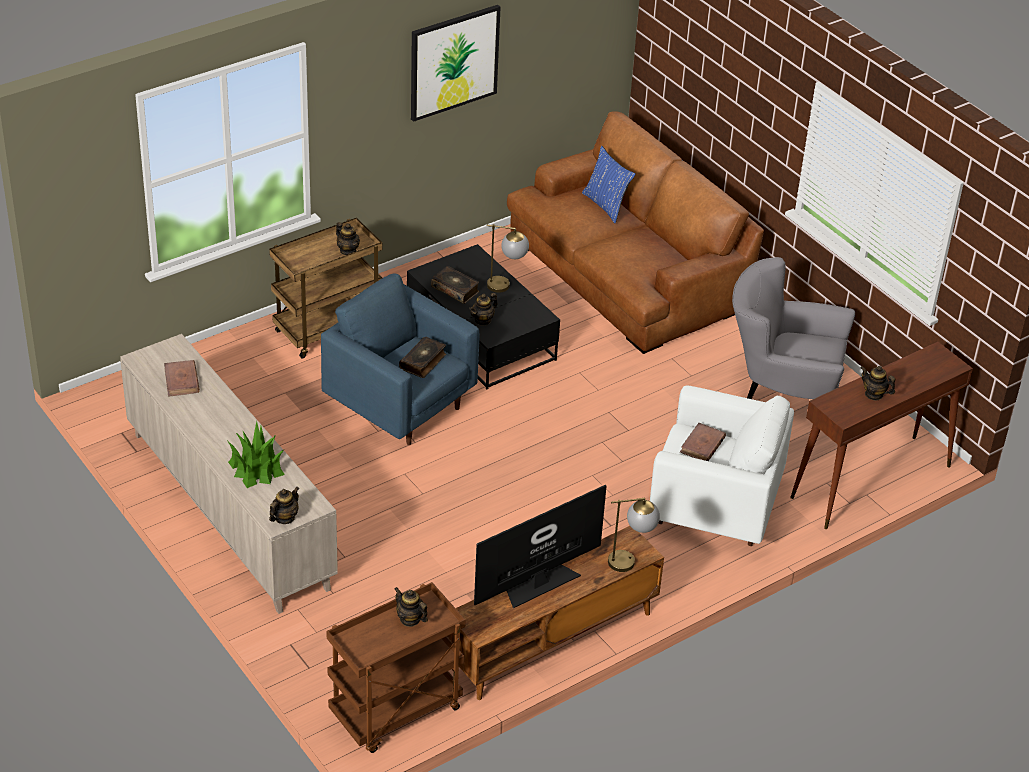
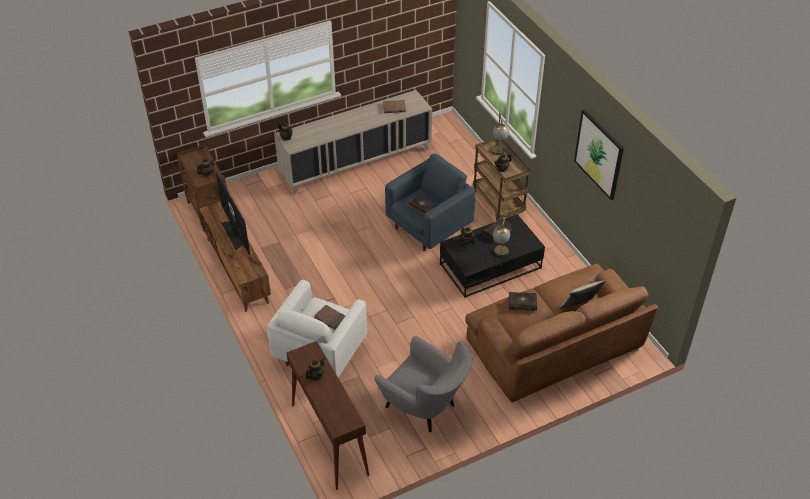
camera: 100 degrees right, 5 degrees up
(256, 468) = (323, 130): potted plant -> none
(606, 205) = (580, 306): blue pillow -> beige pillow
(618, 253) = (522, 304): none -> book
(630, 561) = (240, 270): table lamp -> table lamp (498, 154)
(781, 391) = (425, 408): grey armchair -> grey armchair turned 105 degrees clockwise

